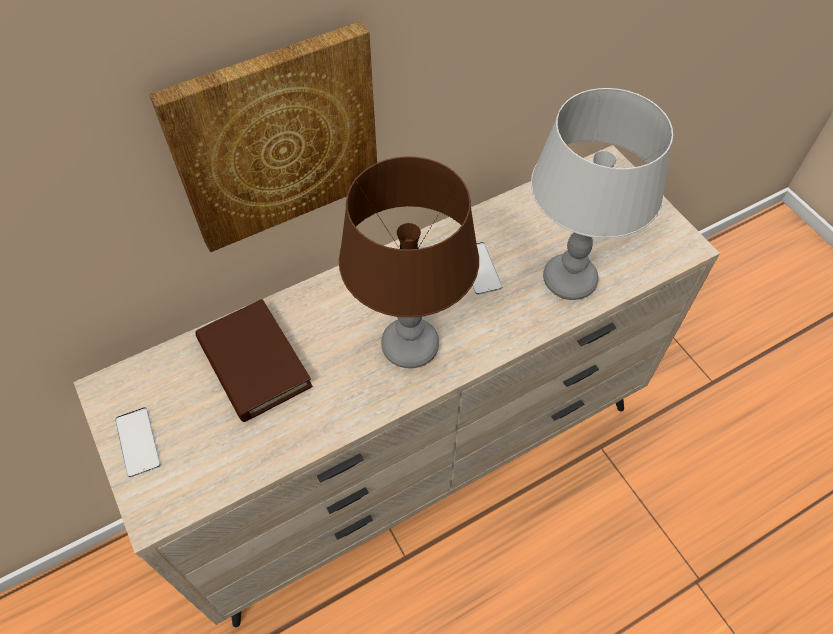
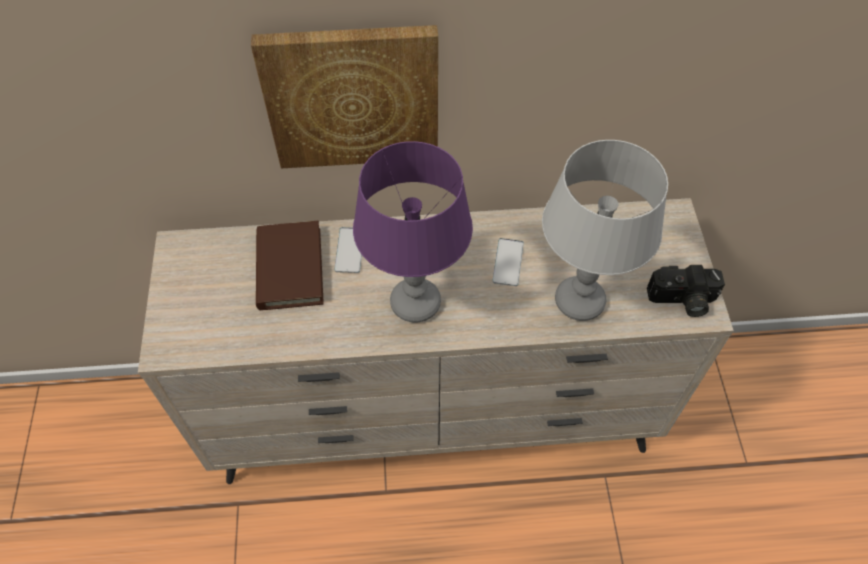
camera: 25 degrees right, 0 degrees up
(138, 442) = (178, 293): phone -> phone (349, 250)
(409, 346) = (415, 303): brown table lamp -> purple table lamp
(660, 243) = (682, 300): none -> camera

